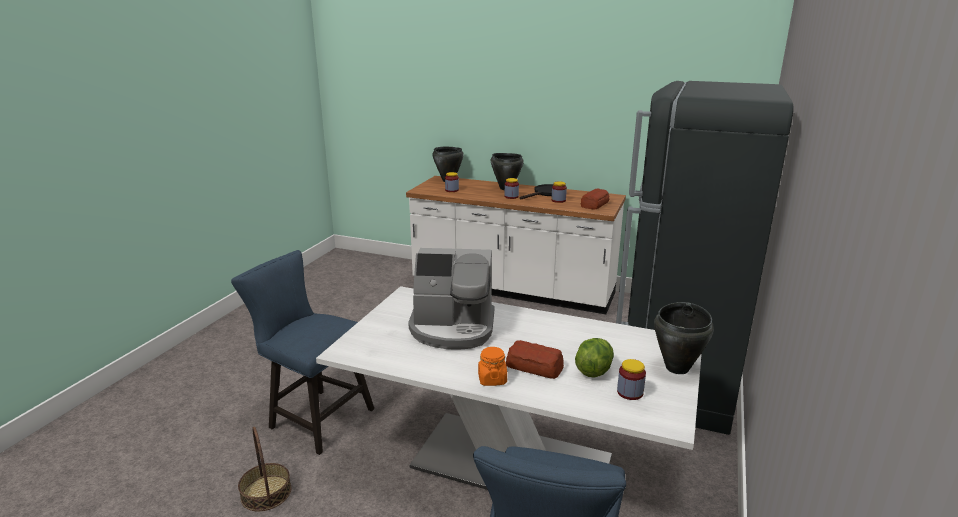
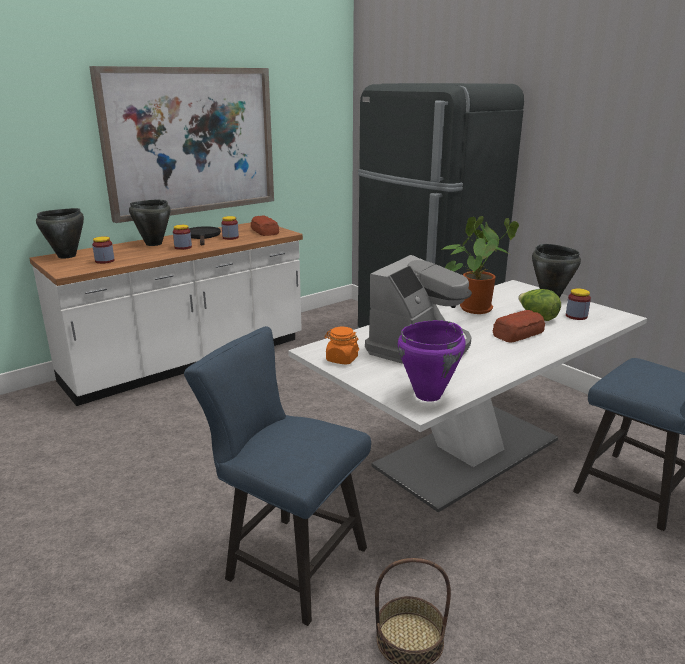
camera: 60 degrees left, 0 degrees up
(315, 417) = (287, 561): blue chair -> blue chair turned 60 degrees clockwise
(364, 351) = (429, 395): none -> purple cooking pot
(492, 379) = (529, 352): orange jar -> orange jar (341, 359)
(567, 112) = (191, 141): none -> picture
(578, 333) = (475, 308): none -> potted plant

